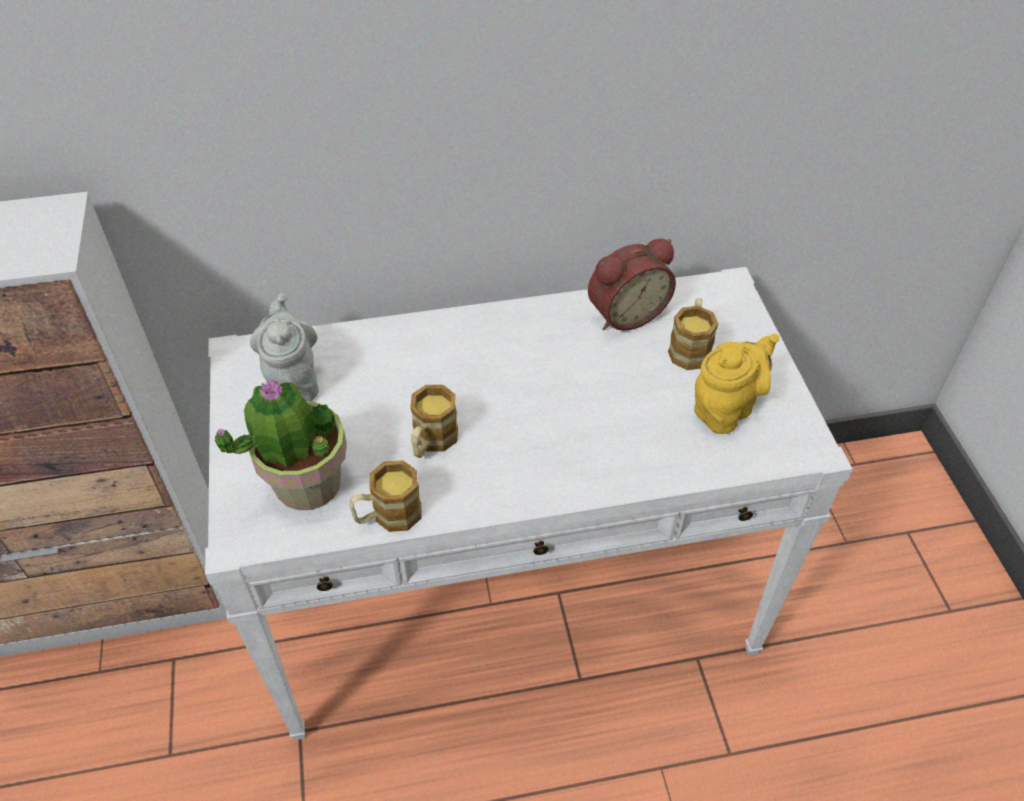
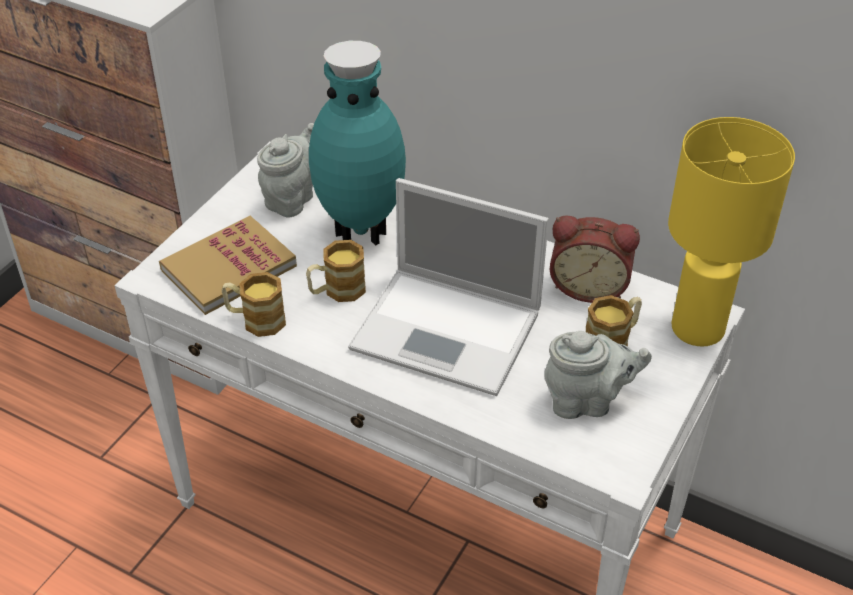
camera: 40 degrees right, 5 degrees down
(306, 483) = (228, 268): potted plant -> book
(392, 375) = (361, 231): none -> turquoise vase
(564, 417) = (450, 331): none -> laptop
(726, 408) = (587, 401): yellow teapot -> grey teapot
(733, 301) = (696, 328): none -> yellow table lamp

